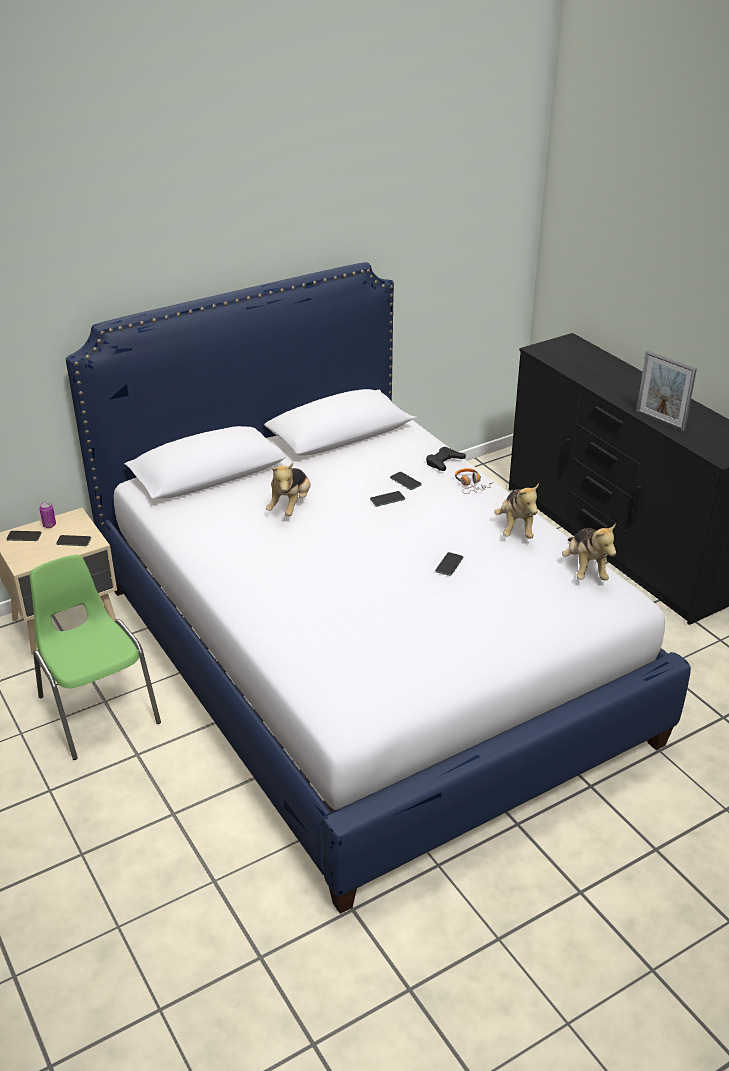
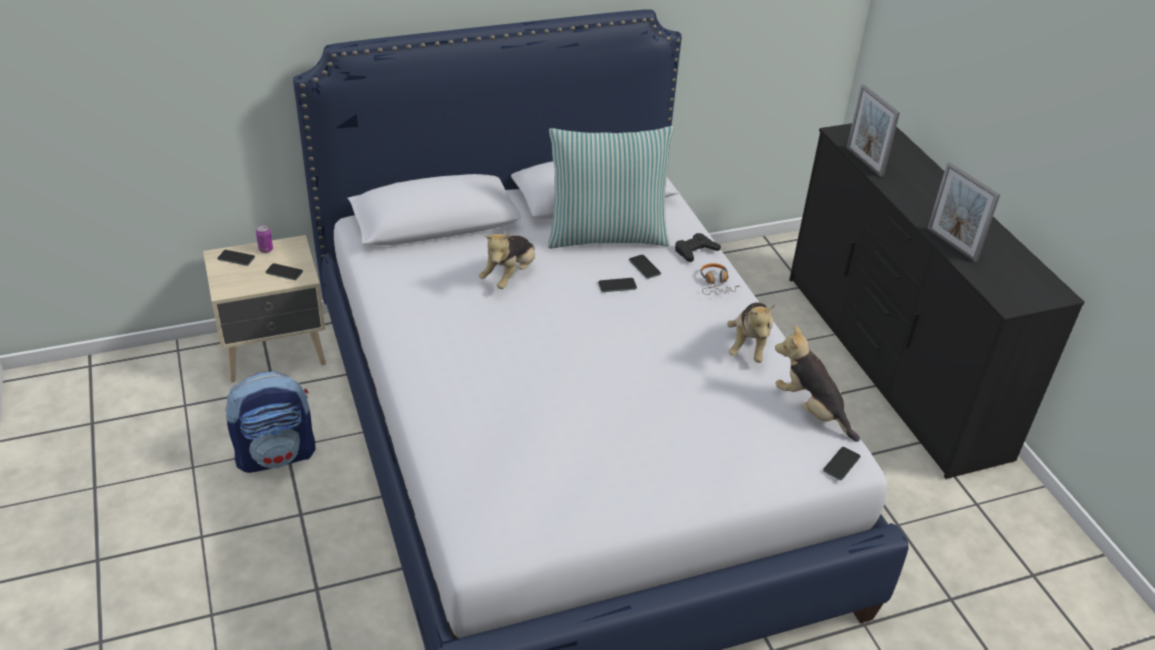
camera: 10 degrees right, 5 degrees up
(97, 709) = (276, 455): green chair -> backpack
(363, 461) = (606, 235): none -> pillow
(449, 564) = (658, 377): phone -> phone (841, 464)
(566, 368) = (864, 162): none -> picture frame
(585, 569) = (811, 410): plush toy -> plush toy turned 135 degrees clockwise

